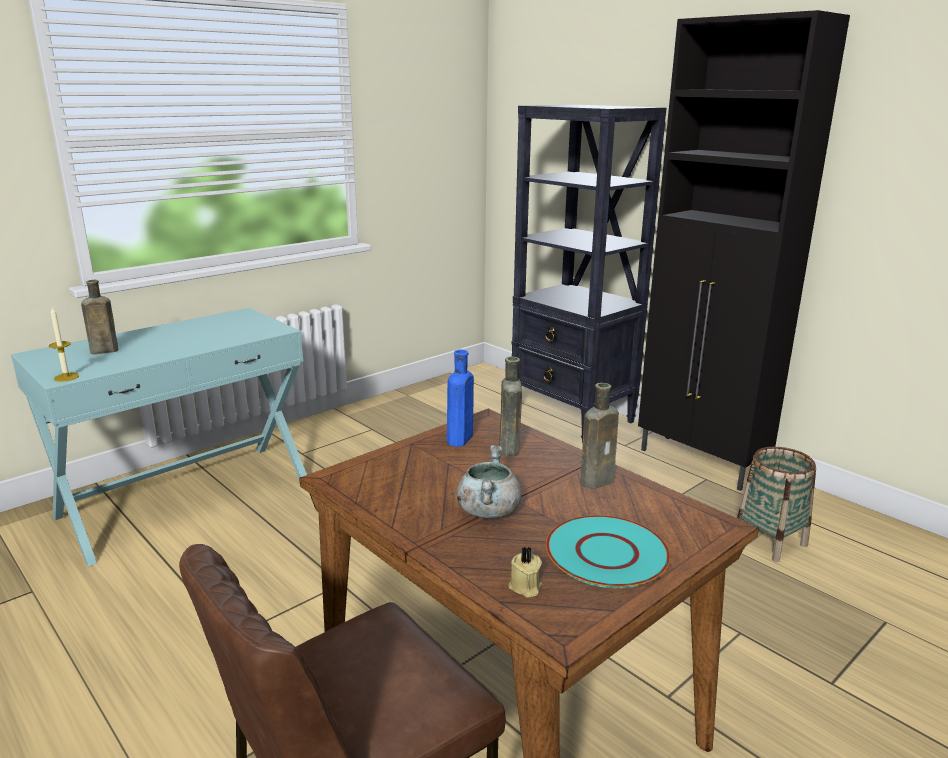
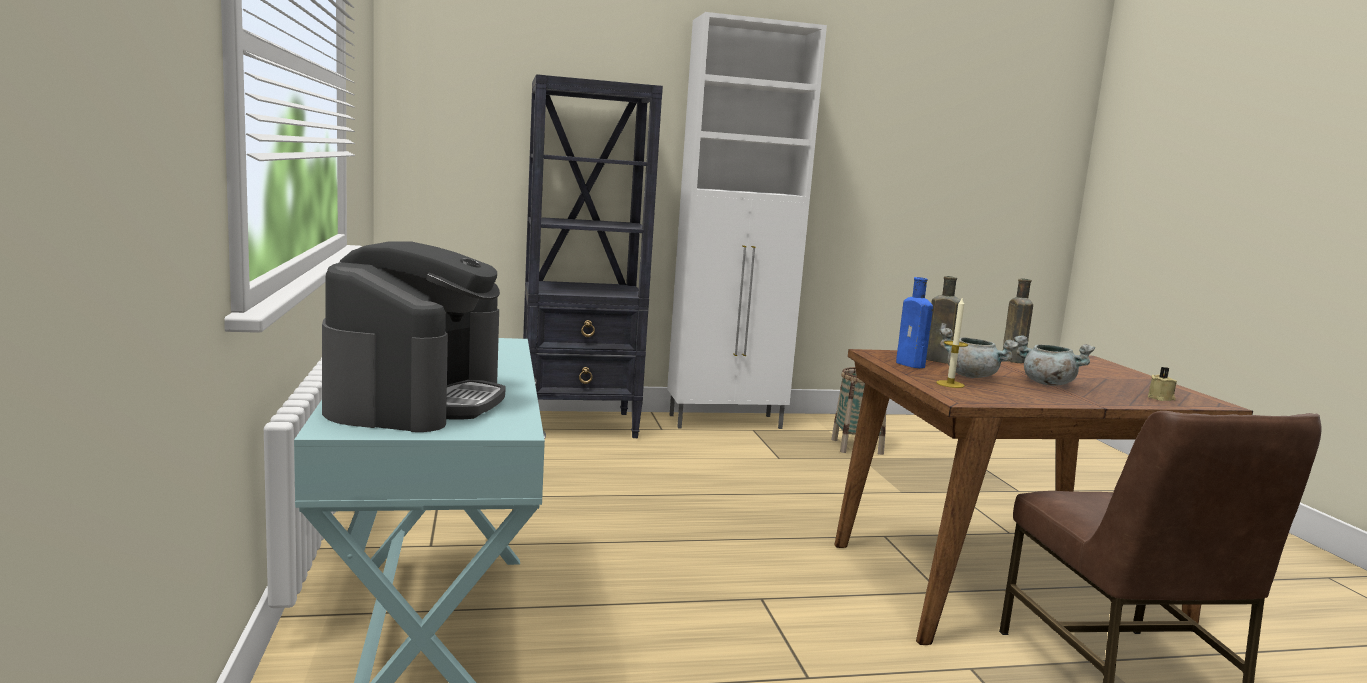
camera: 60 degrees left, 10 degrees down
(66, 377) = (511, 426): candle -> candle (950, 384)
(102, 351) = (417, 400): brown bottle -> coffee machine
(453, 471) = (972, 376): none -> grey cooking pot
(607, 554) = (1120, 379): turquoise plate -> none
(702, 463) = (727, 422): black cabinet -> white cabinet

